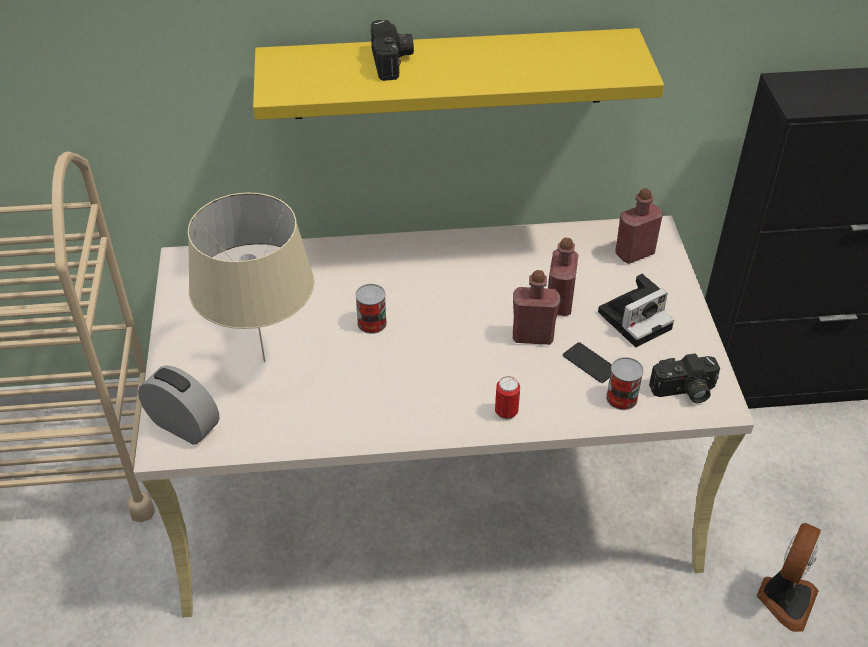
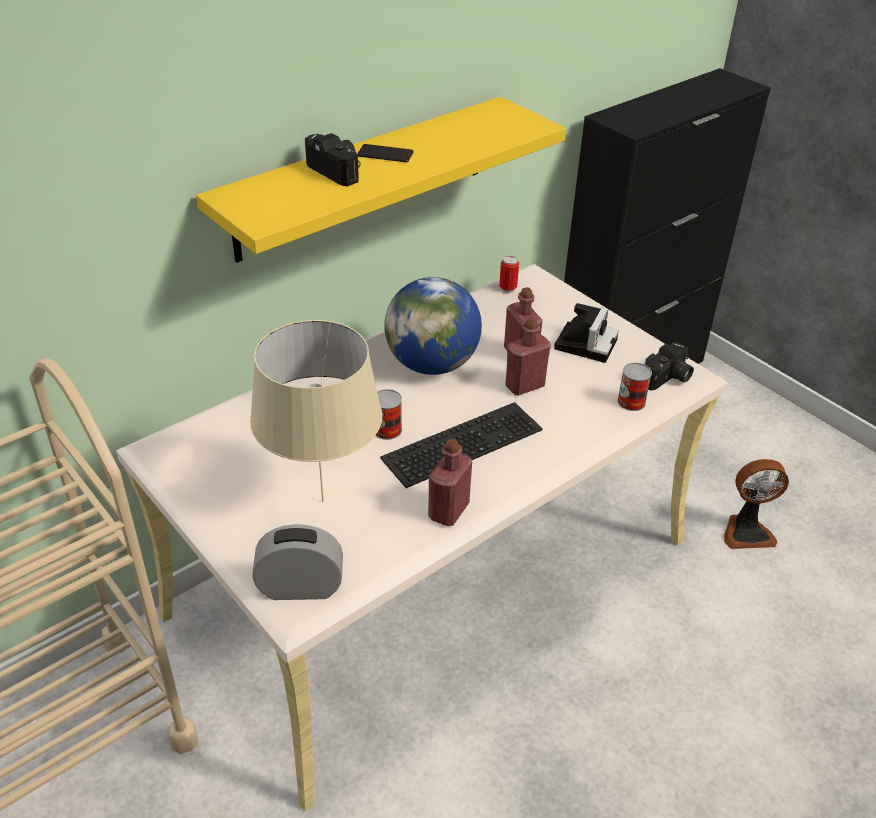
camera: 35 degrees left, 5 degrees down
(425, 363) = (462, 441): none -> keyboard
(467, 279) = (432, 364): none -> globe
(506, 412) = (561, 449): can -> can (507, 288)
(589, 363) = (585, 387): phone -> phone (385, 154)
(634, 253) = (539, 298): red bottle -> red bottle (448, 511)
(784, 599) = (746, 531): fan -> fan turned 90 degrees clockwise

